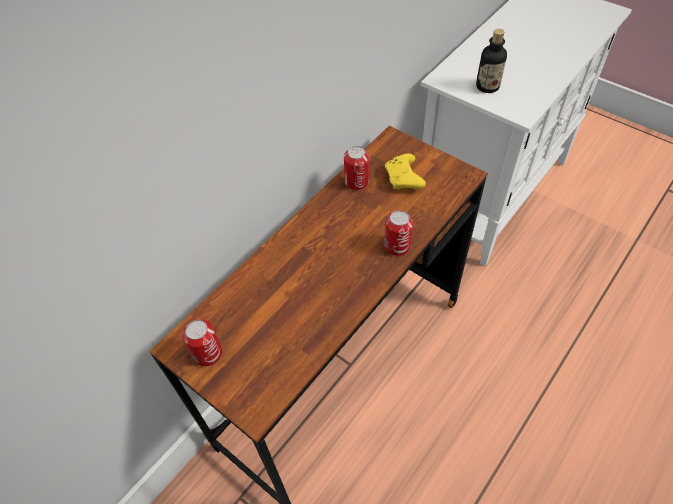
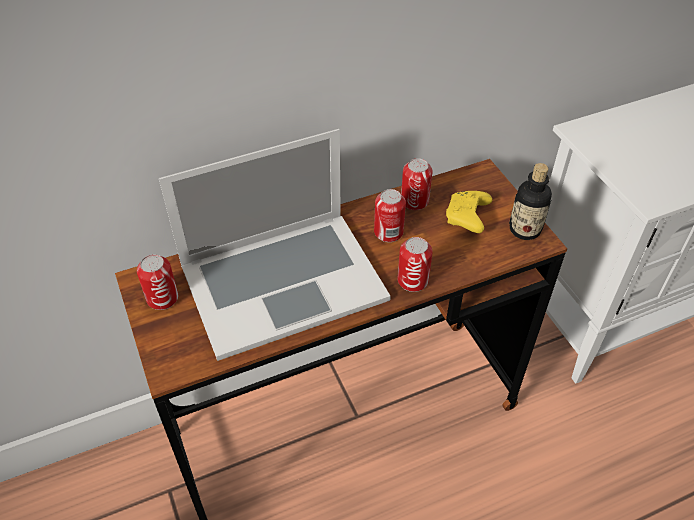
camera: 25 degrees right, 5 degrees down
(298, 292) = (282, 281): none -> laptop
(353, 215) = (388, 232): none -> can
(487, 86) = (628, 157): bottle -> bottle (524, 230)

